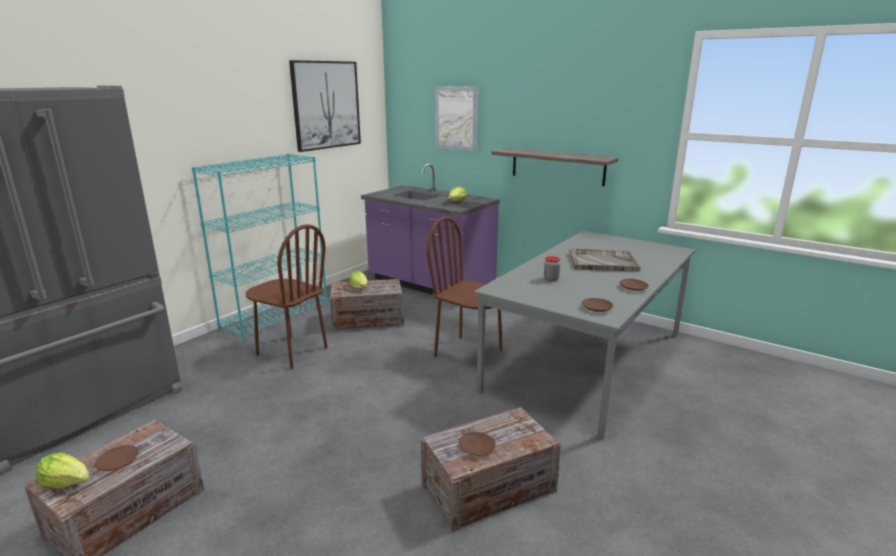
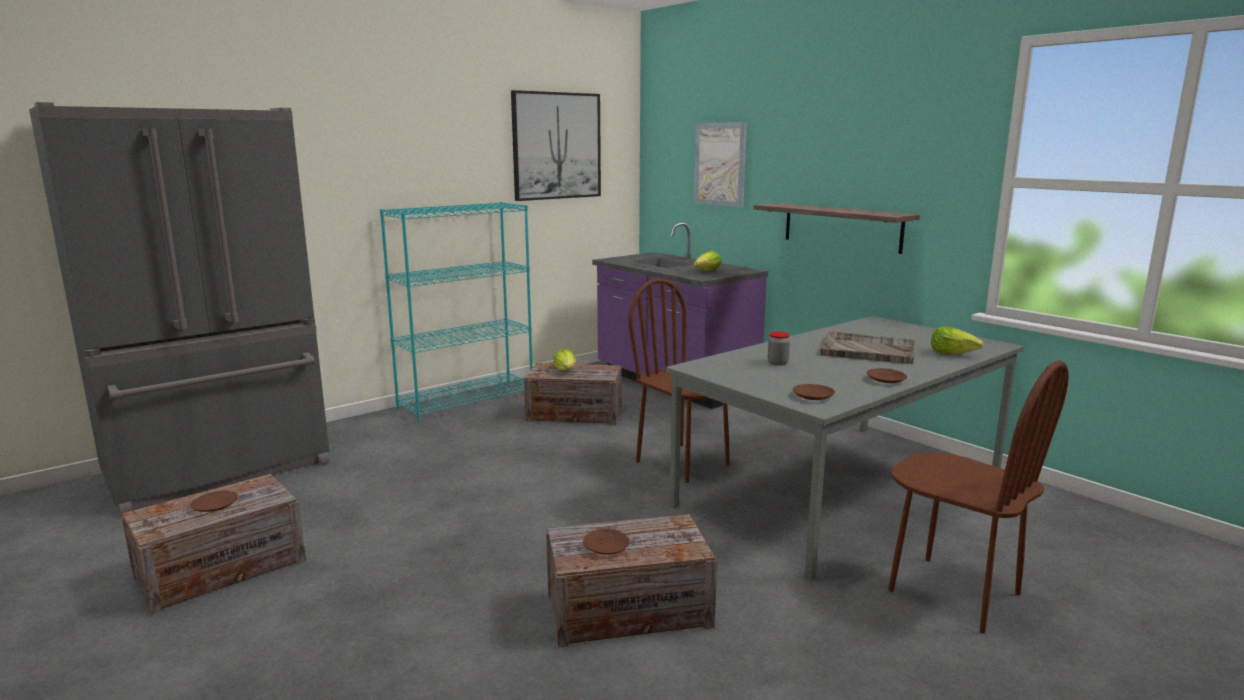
camera: 15 degrees right, 5 degrees down
(67, 482) = (160, 516): lettuce -> lettuce (953, 353)
(291, 351) = (467, 438): brown chair -> brown chair (953, 593)

